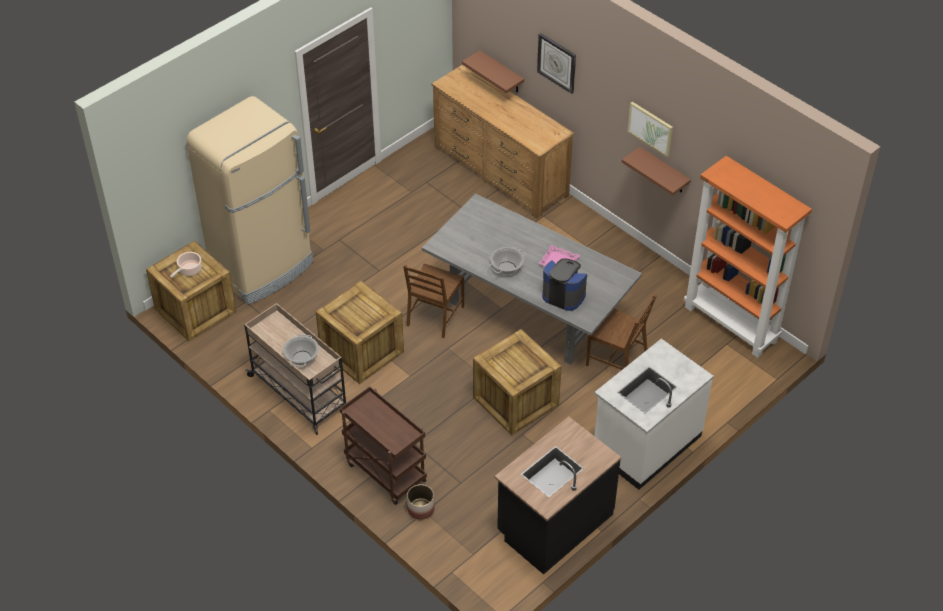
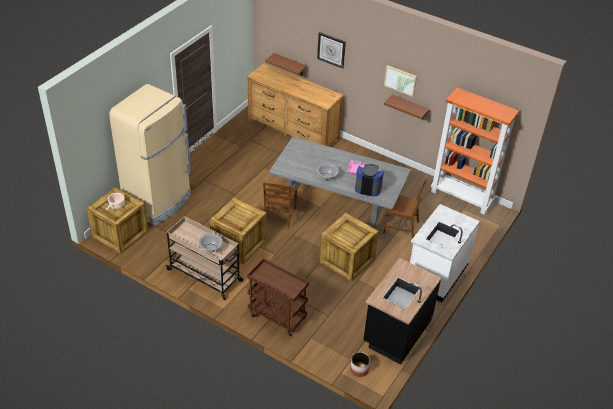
camera: 15 degrees left, 5 degrees down
(420, 509) = (307, 336): planter -> planter (359, 369)

